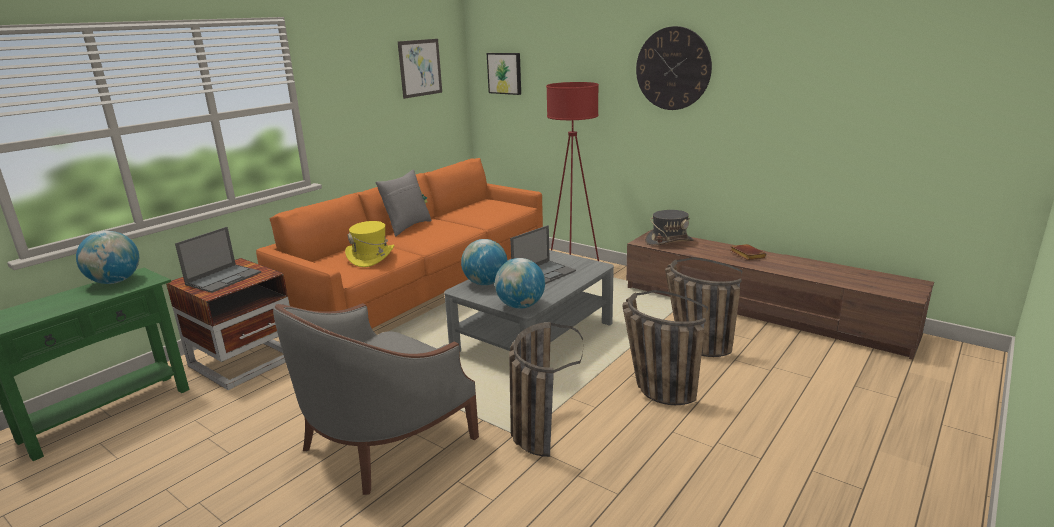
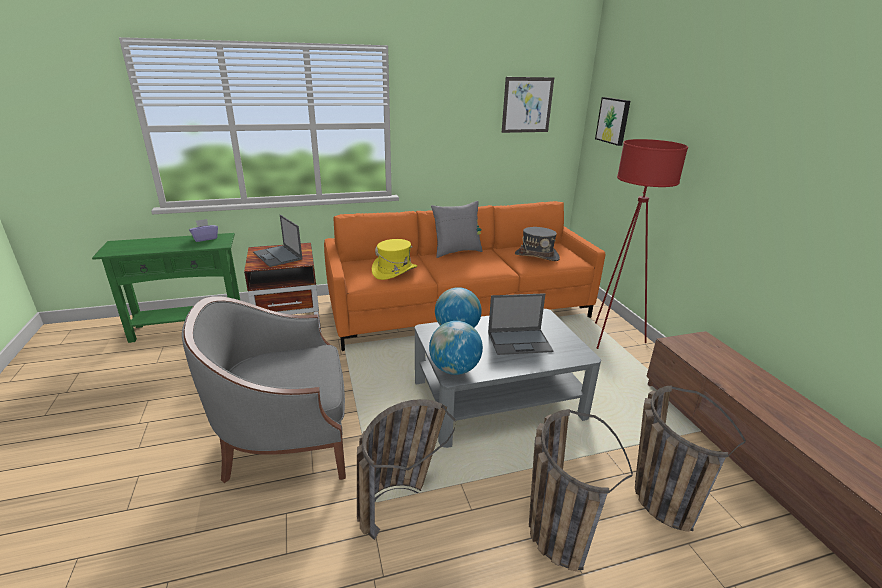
camera: 35 degrees right, 5 degrees up
(115, 281) = (205, 238): globe -> purple tissue box
(224, 278) = (278, 256): laptop -> laptop turned 75 degrees clockwise
(669, 241) = (711, 354): grey hat -> grey hat (537, 256)
(673, 68) = (787, 143): wall clock -> none
(746, 255) = (800, 414): brown book -> none

